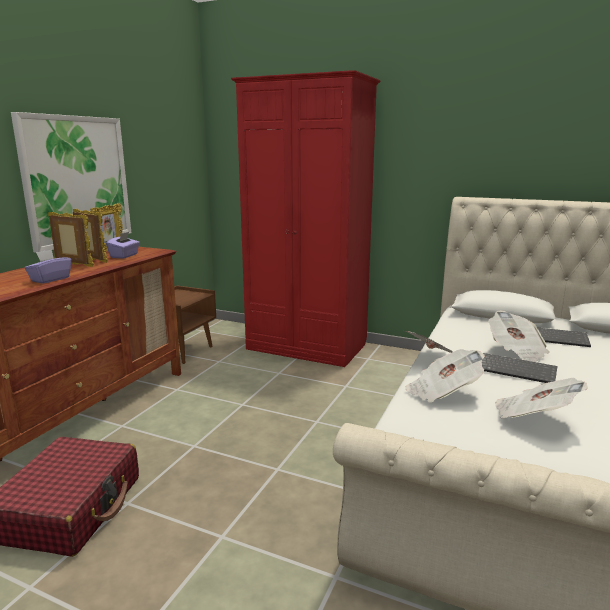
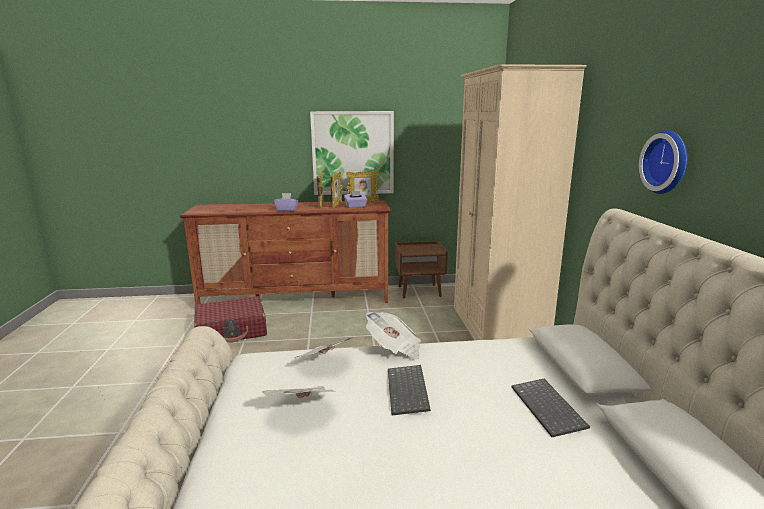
camera: 60 degrees right, 0 degrees up
(306, 346) = (497, 327): red wardrobe -> beige wardrobe
(497, 156) = (668, 162): none -> wall clock
(516, 351) = (463, 386): newspaper -> none

